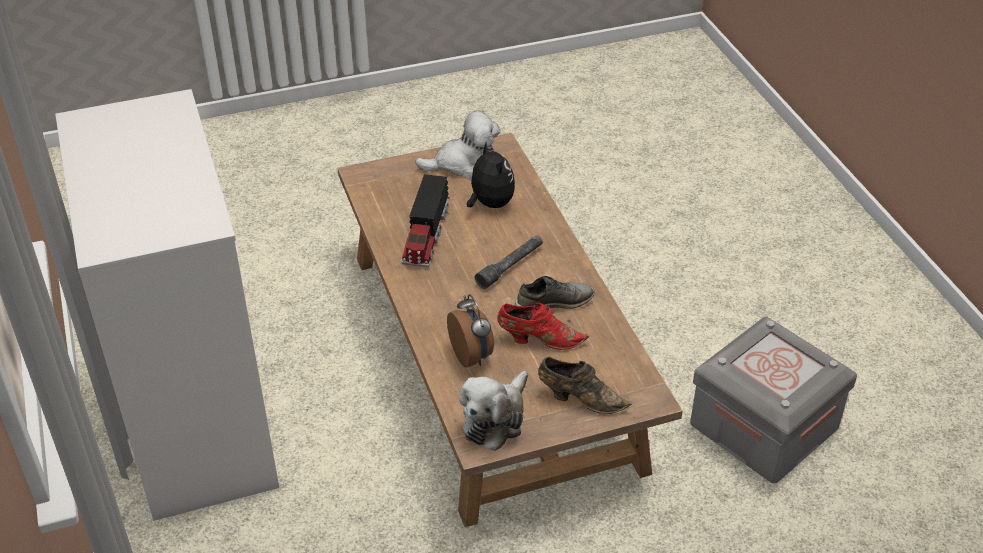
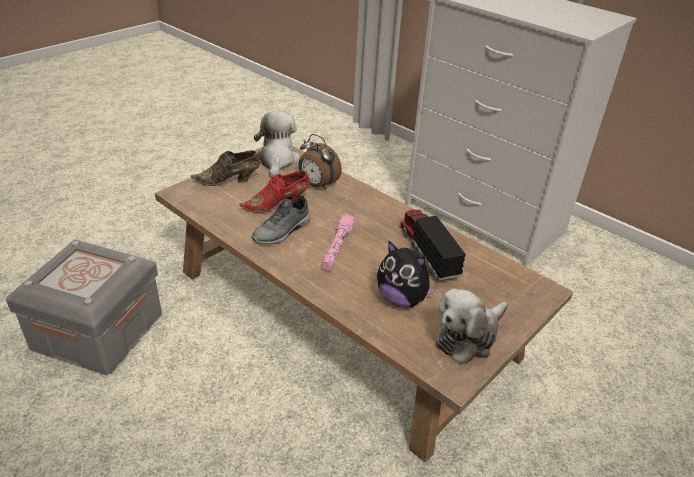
camera: 150 degrees right, 5 degrees down
(510, 266) = (337, 248): grey flashlight -> pink flashlight

